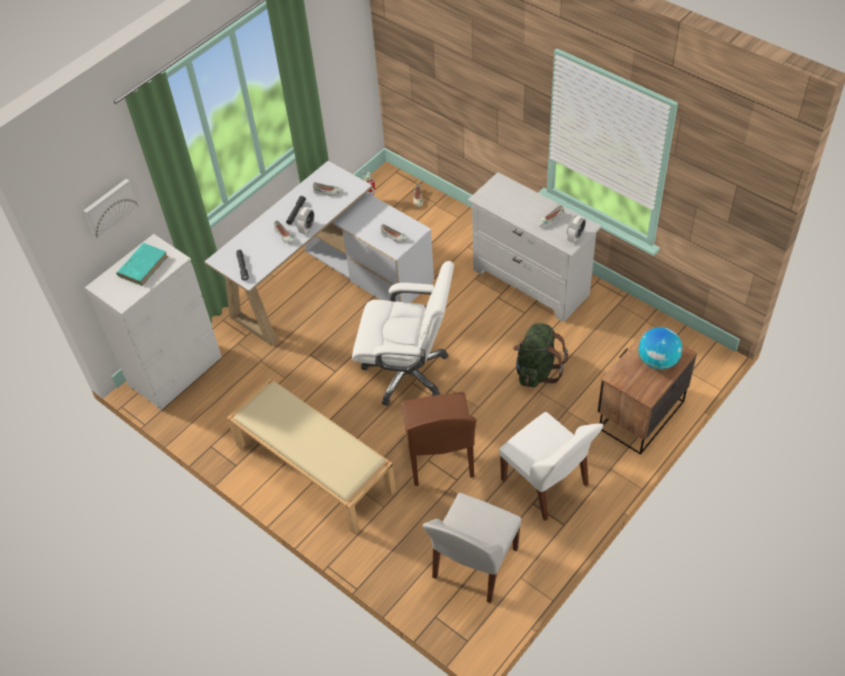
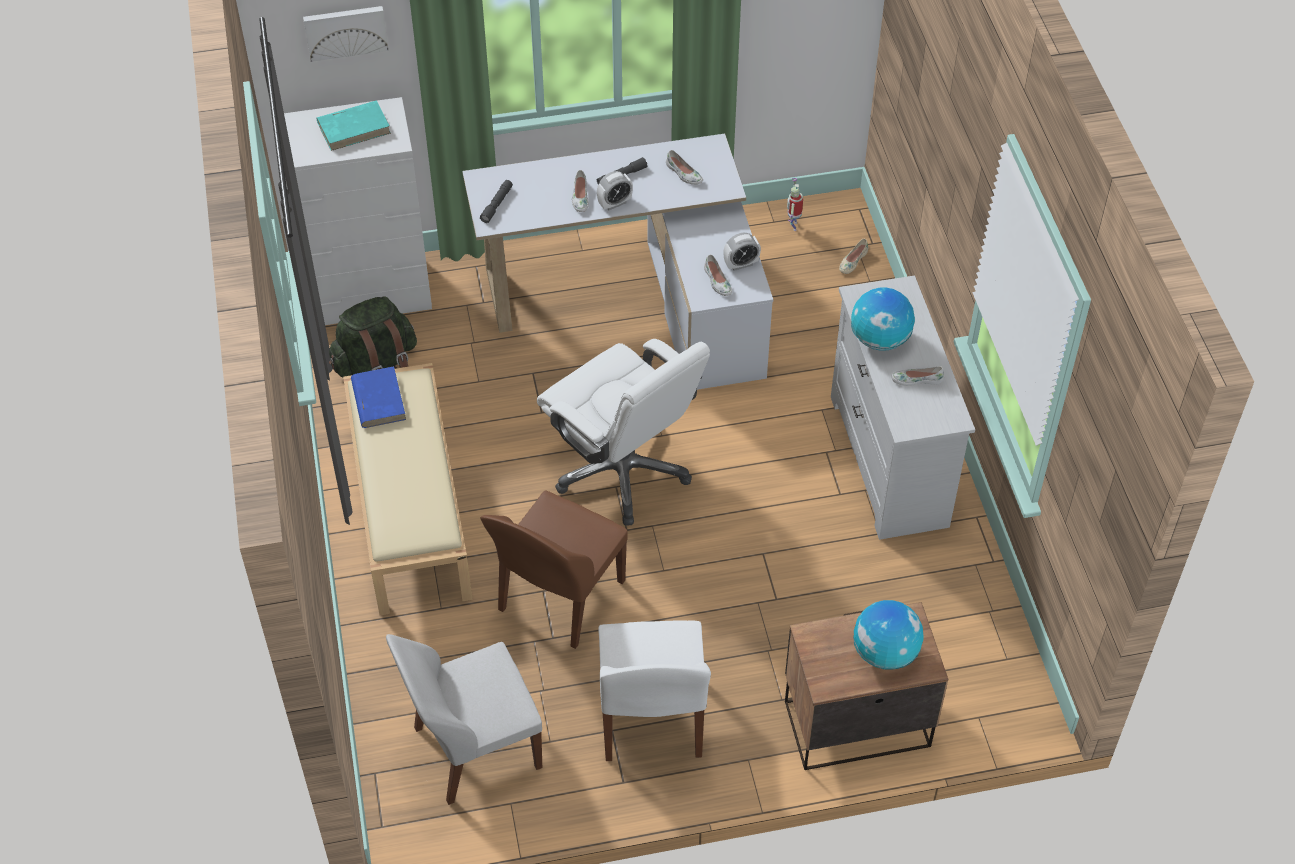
camera: 35 degrees right, 0 degrees up
(263, 415) = (378, 399): none -> blue book
(513, 212) = (879, 340): none -> globe
(537, 370) = (782, 576): green backpack -> green backpack (376, 365)
(575, 237) = (925, 421): alarm clock -> alarm clock (741, 264)

